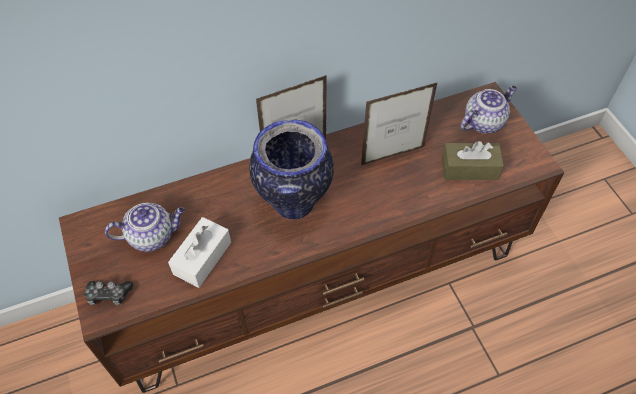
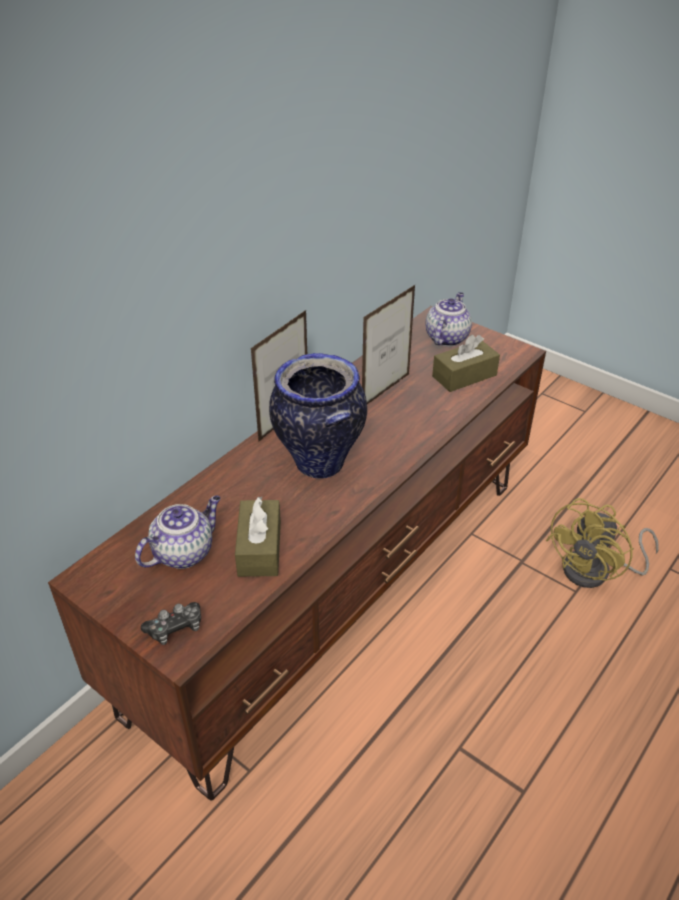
camera: 30 degrees left, 15 degrees down
(202, 258) = (259, 548): white tissue box -> brown tissue box
(528, 367) = (596, 572): none -> yellow fan

